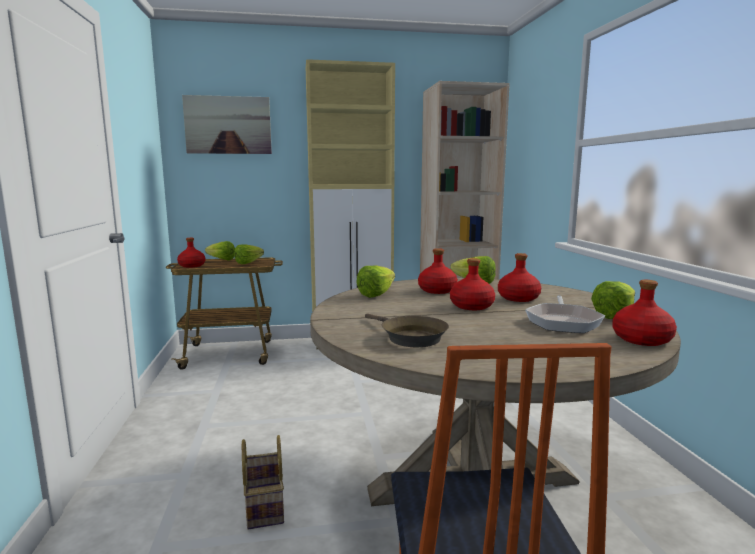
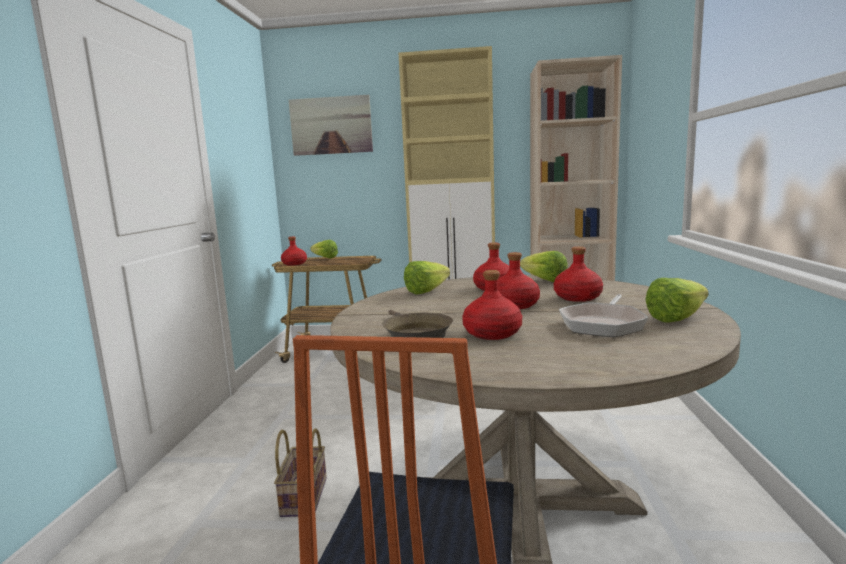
camera: 15 degrees right, 0 degrees up
(251, 262) = (350, 260): lettuce -> none
(641, 339) = (680, 346): red bottle -> red bottle (492, 333)

